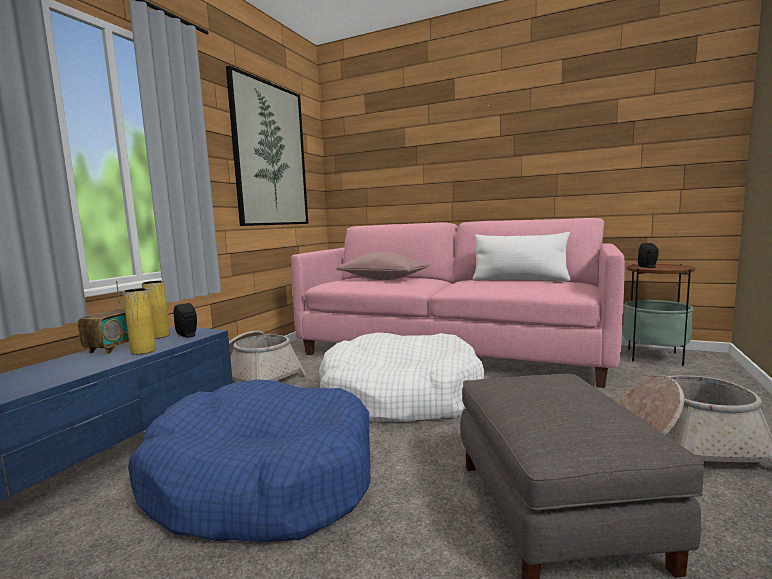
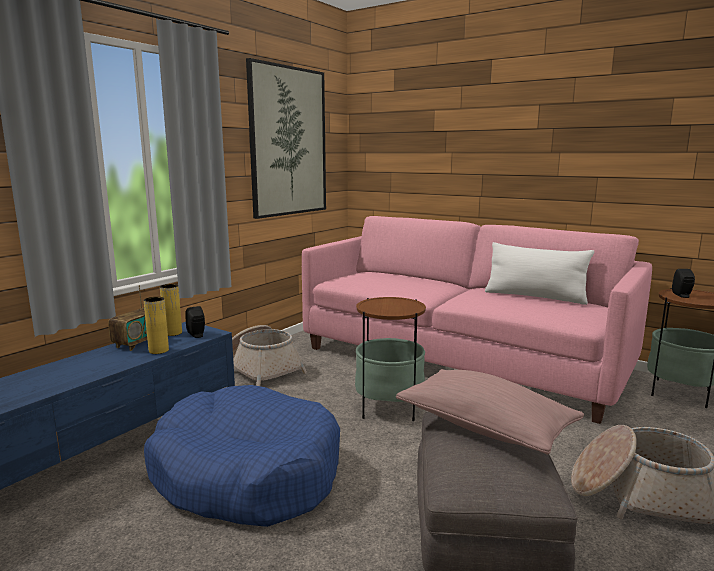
camera: 10 degrees right, 5 degrees up
(383, 279) = (394, 279): pink pillow -> pink pillow (485, 427)
(400, 396) = (389, 407): white dog bed -> side table

